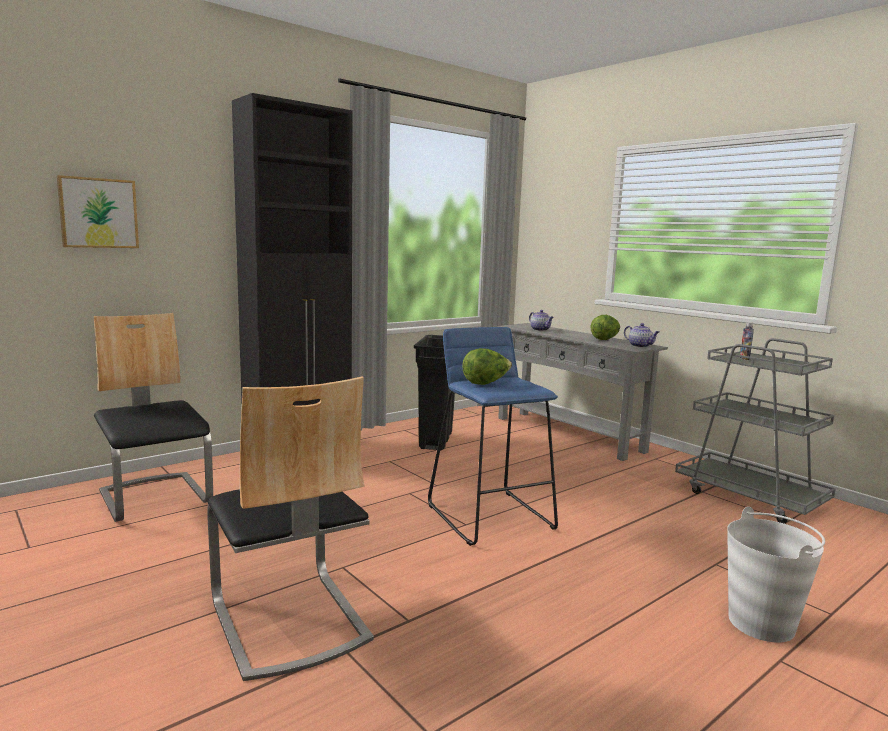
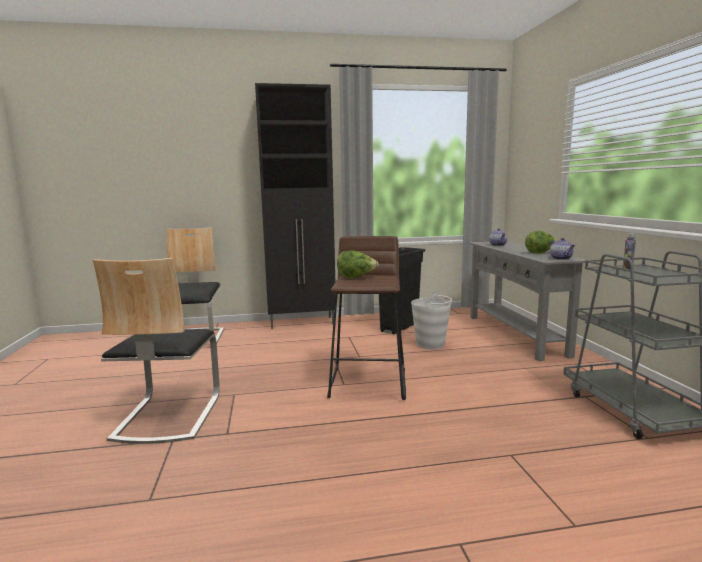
camera: 30 degrees right, 0 degrees up
(98, 213) = (178, 168): picture -> none
(491, 516) = (368, 382): blue stool -> brown stool
(762, 623) = (486, 511): white bucket -> white bucket (430, 344)

